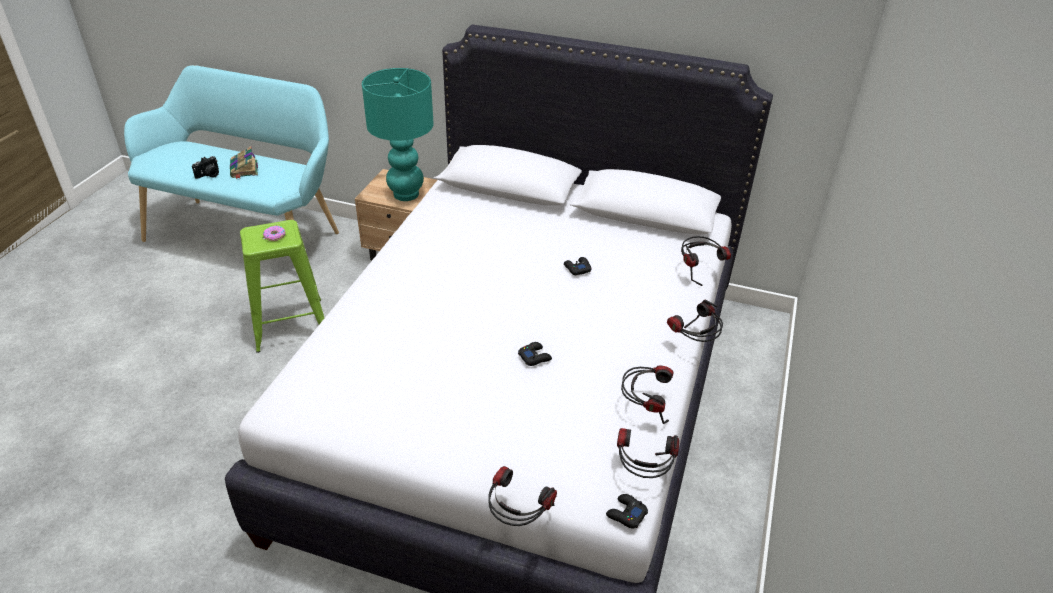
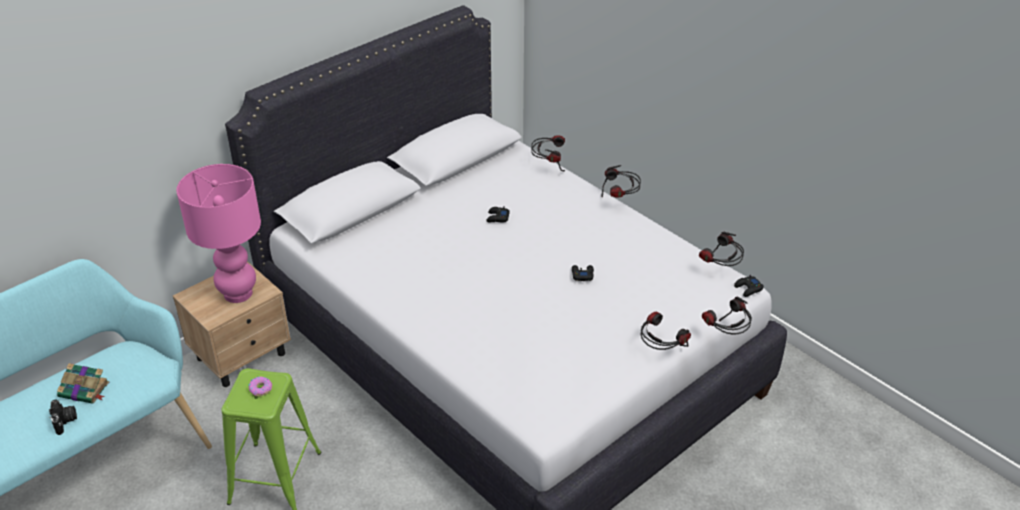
camera: 60 degrees left, 0 degrees up
(405, 194) = (237, 294): turquoise table lamp -> pink table lamp
(644, 408) = (665, 246): headphones -> headphones (660, 351)

